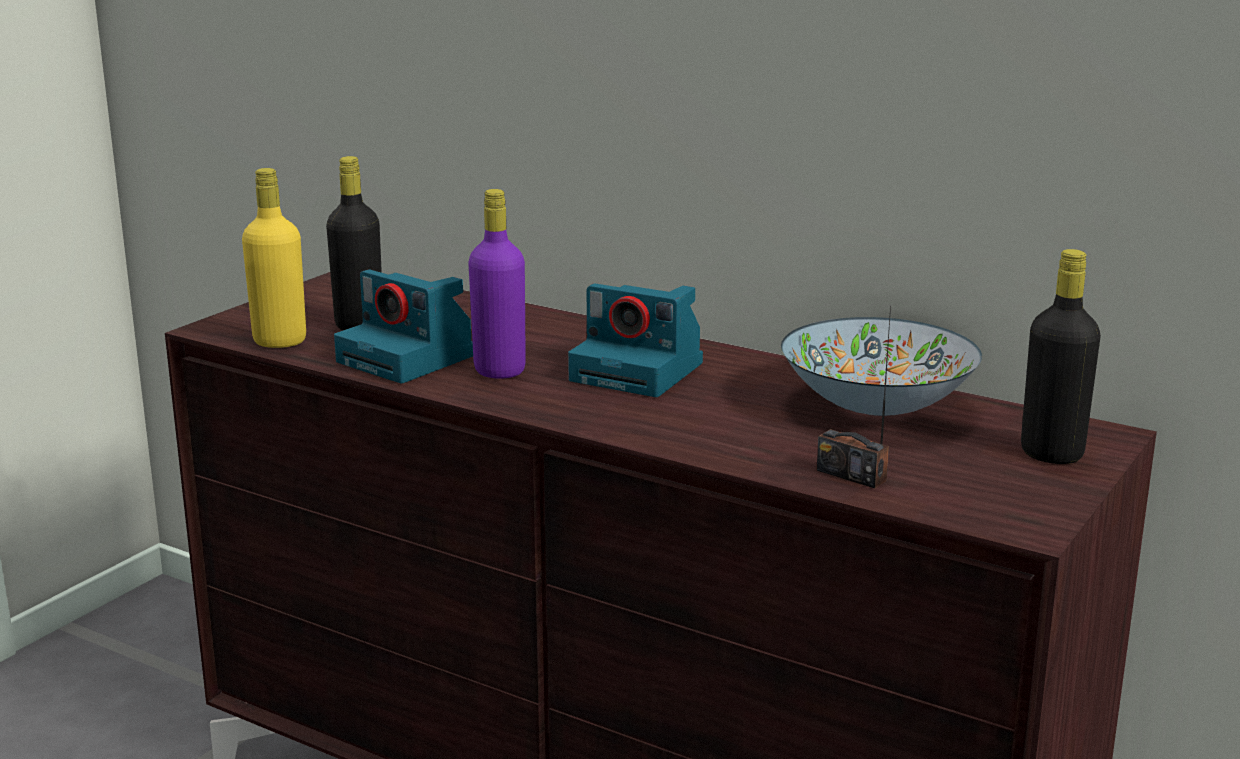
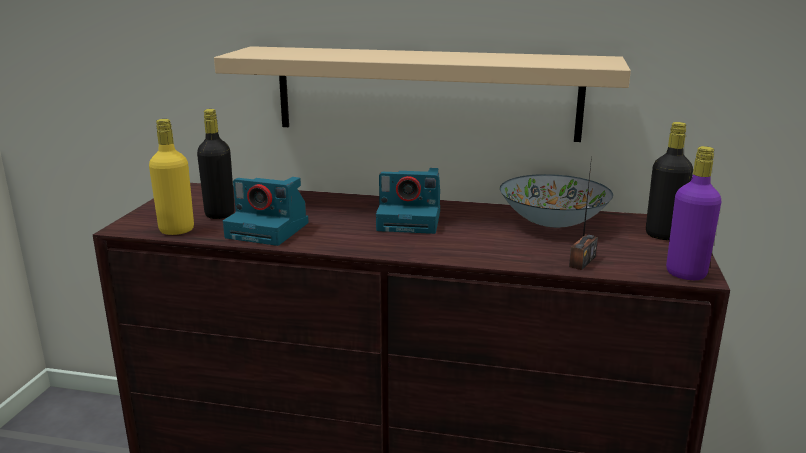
camera: 20 degrees left, 0 degrees up
(499, 370) = (330, 230): purple bottle -> purple bottle (686, 274)
(711, 155) = (426, 93): none -> beige shelf
(851, 475) = (582, 261): radio -> radio turned 75 degrees counterclockwise

